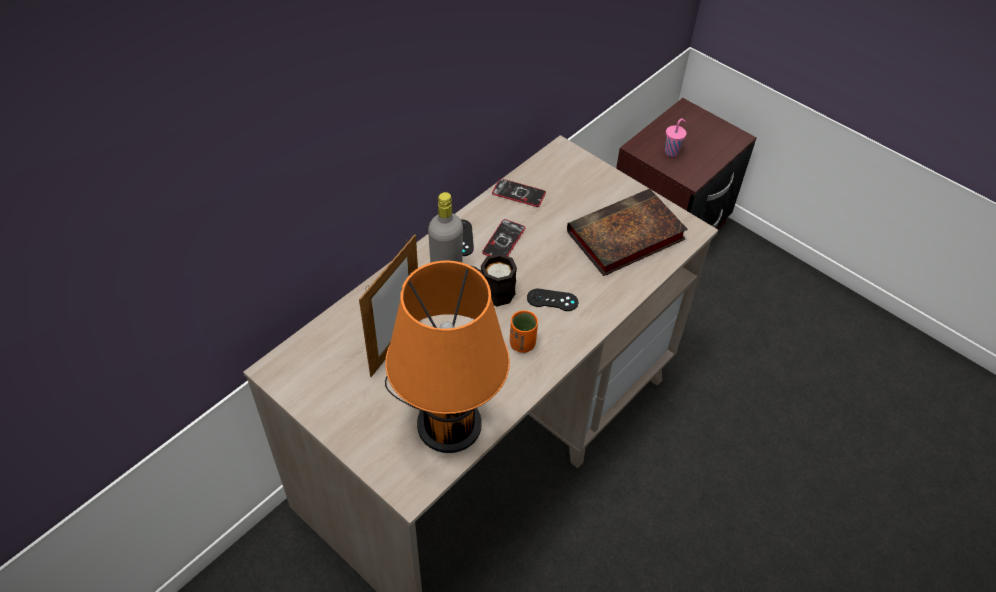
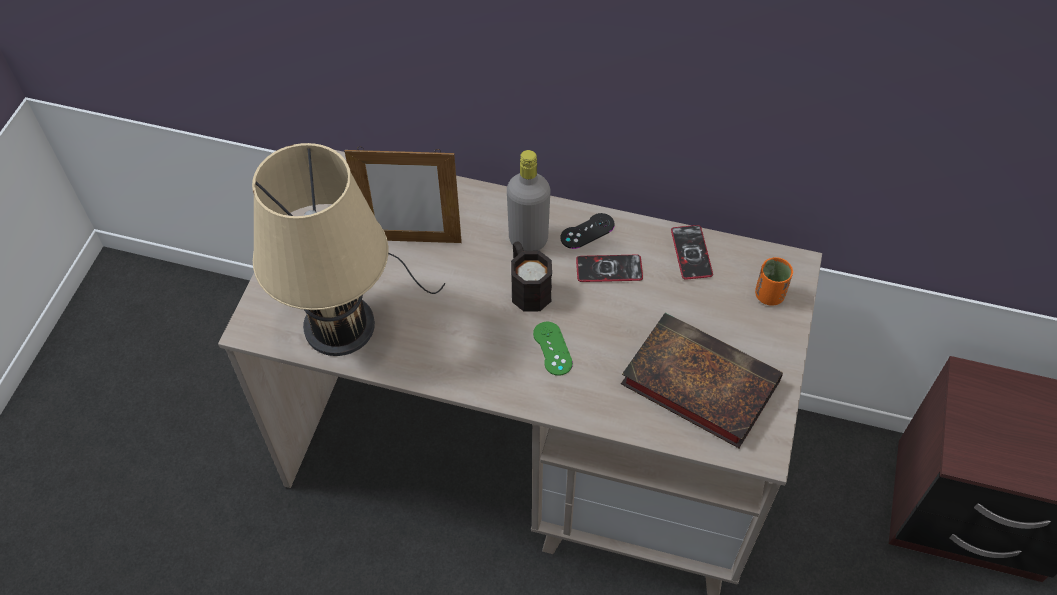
camera: 65 degrees right, 5 degrees up
(445, 418) = (345, 319): orange table lamp -> beige table lamp
(522, 344) = (475, 345): orange cup -> orange cup (769, 295)
(552, 300) = (552, 348): black game controller -> green game controller
(672, 152) = (994, 418): pink cup -> none

